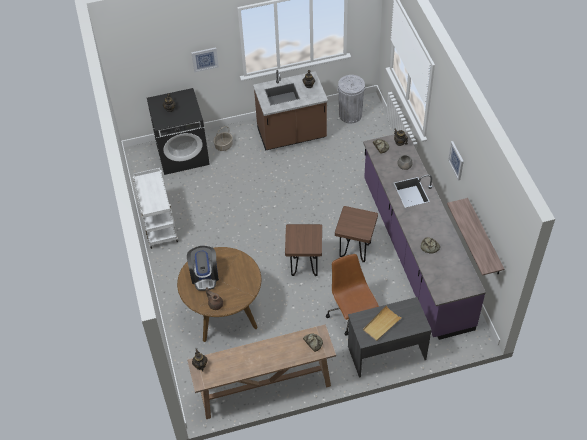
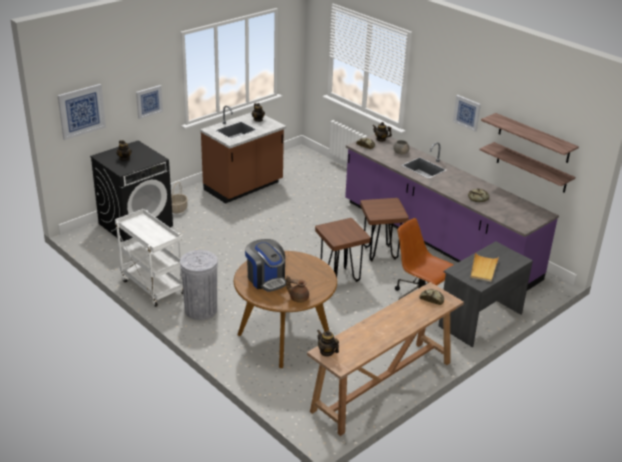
camera: 30 degrees left, 20 degrees down
(138, 66) = (81, 111): none -> picture
(350, 115) = (290, 162): grey trash can -> grey trash can (201, 309)
(487, 217) = (534, 138): none -> shelf

